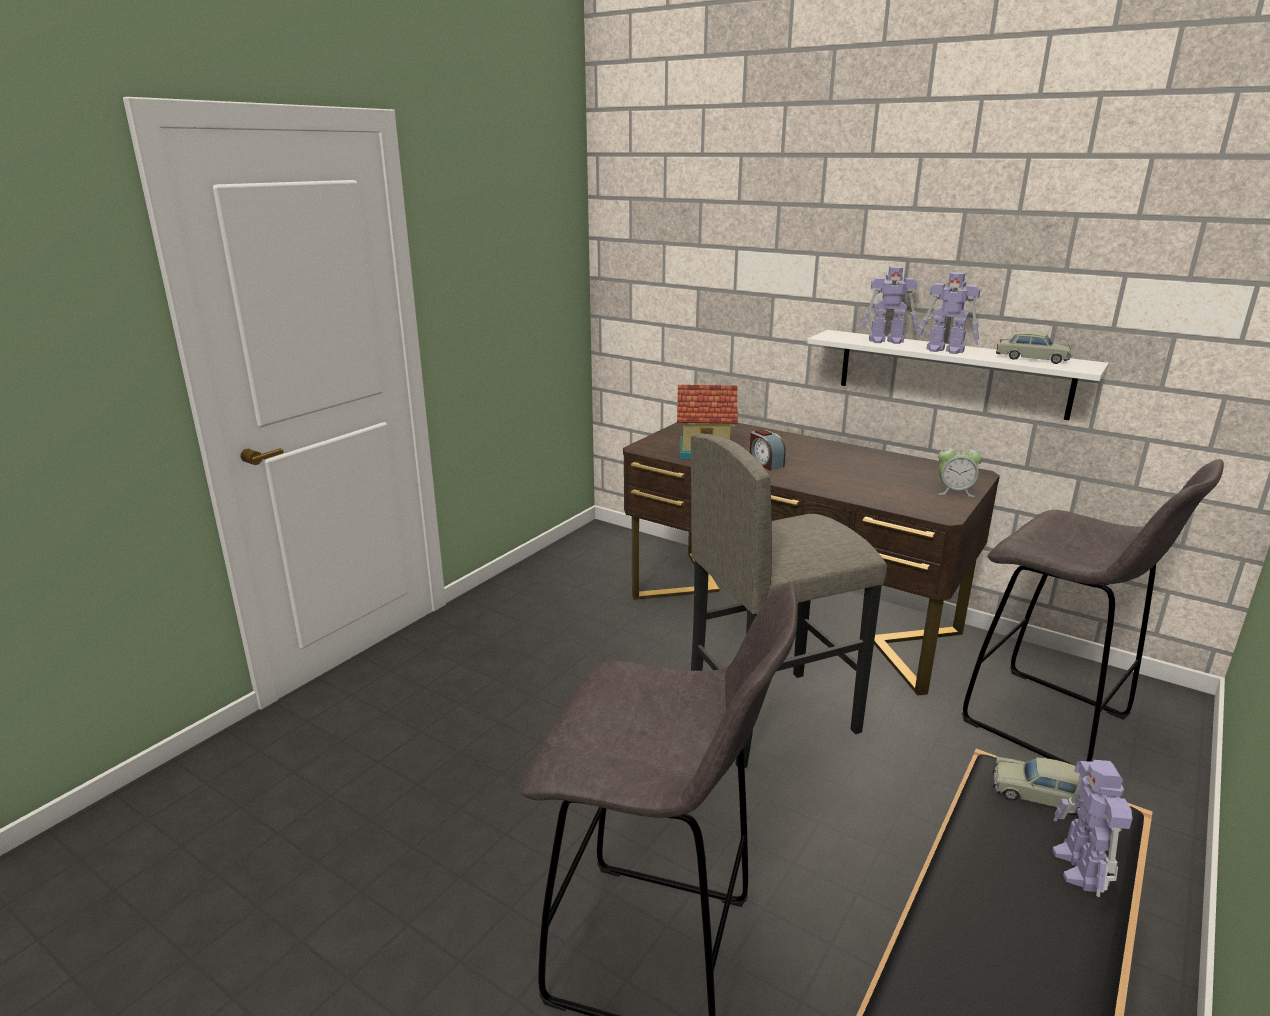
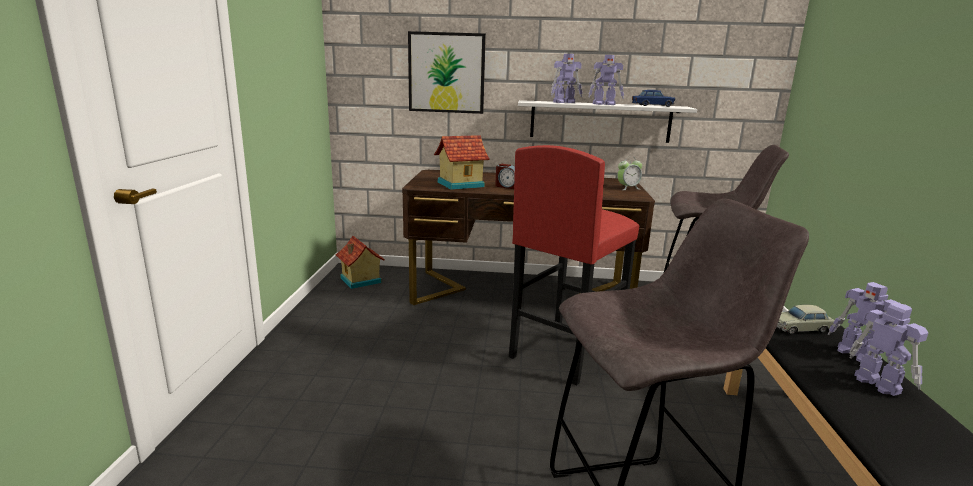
camera: 30 degrees left, 5 degrees down
(599, 550) = (359, 280): none -> toy house
(731, 283) = (446, 73): none -> picture
(770, 717) = (565, 351): grey stool -> red stool
(1031, 358) = (652, 105): beige toy car -> blue toy car
(1041, 920) = (876, 383): none -> toy robot

